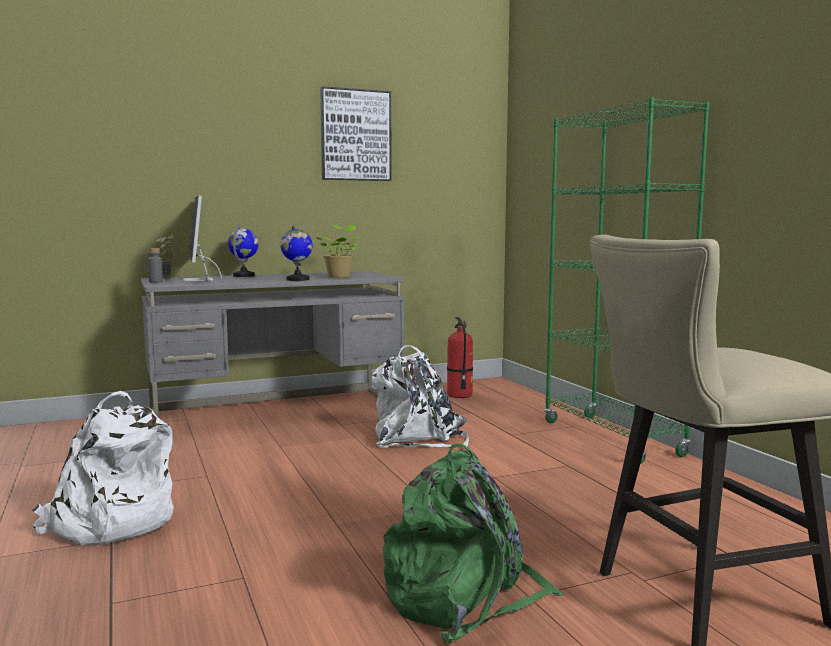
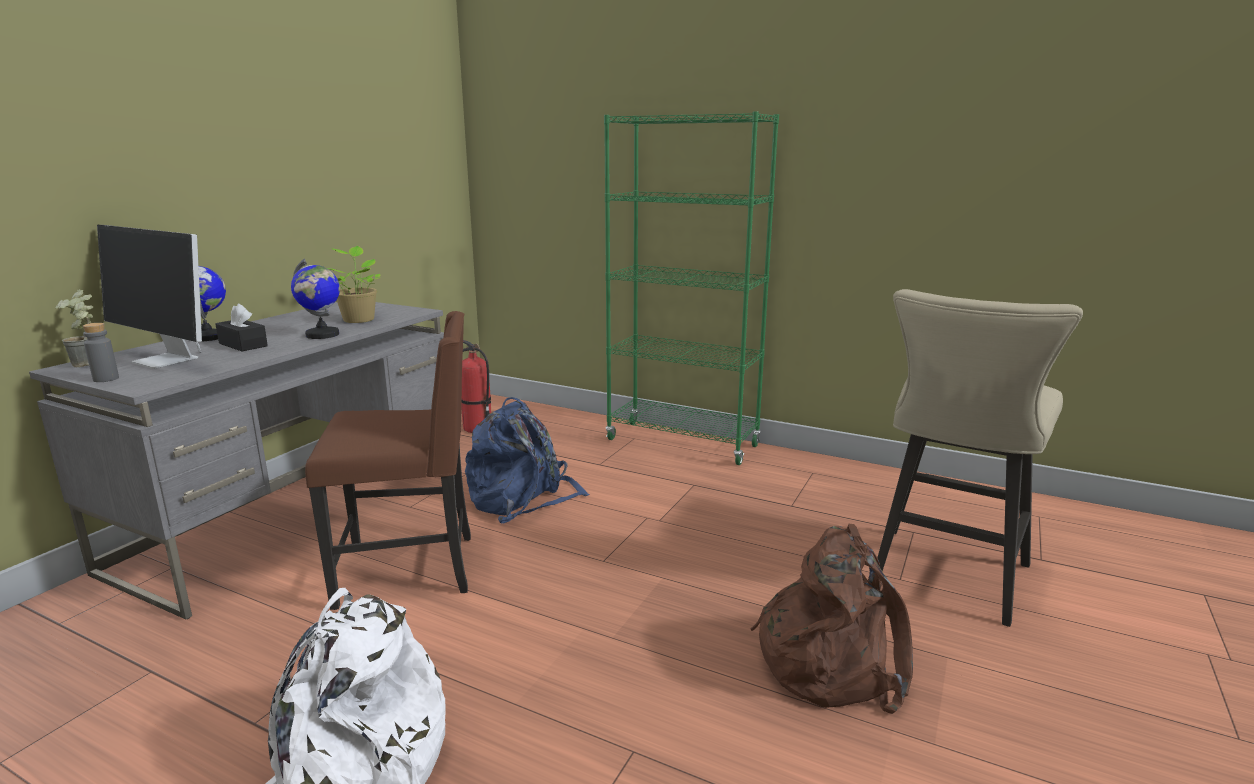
camera: 40 degrees left, 10 degrees up
(248, 279) = (243, 345): none -> black tissue box
(287, 453) = (411, 569): none -> brown chair
(355, 135) = (310, 114): picture -> none
(418, 439) = (523, 498): white backpack -> blue backpack
(464, 598) = (831, 661): green backpack -> brown backpack

